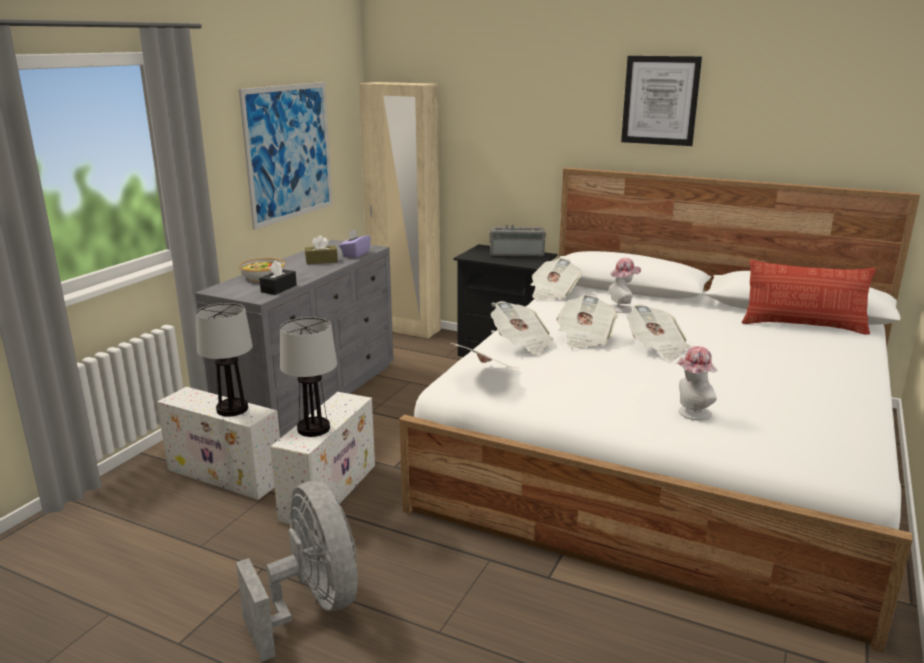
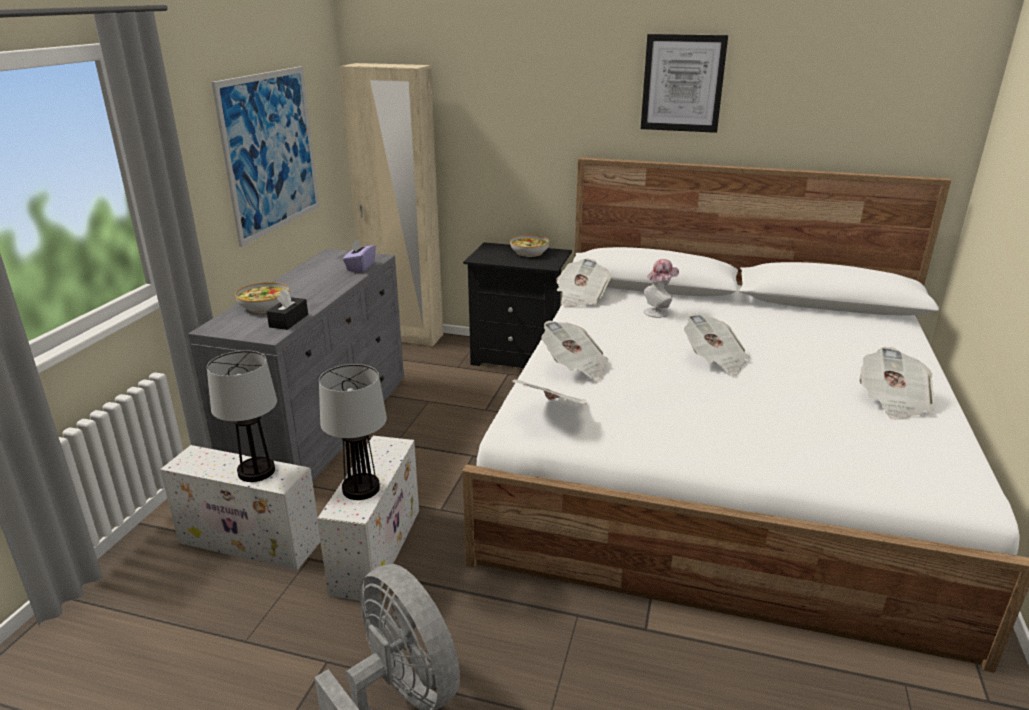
camera: 10 degrees left, 5 degrees up
(321, 261) = (325, 279): brown tissue box -> none
(517, 253) = (529, 252): radio -> bowl
(584, 338) = (637, 354): newspaper -> newspaper (892, 401)
(691, 414) = (782, 441): hat -> none
(803, 326) = (844, 321): pillow -> none

